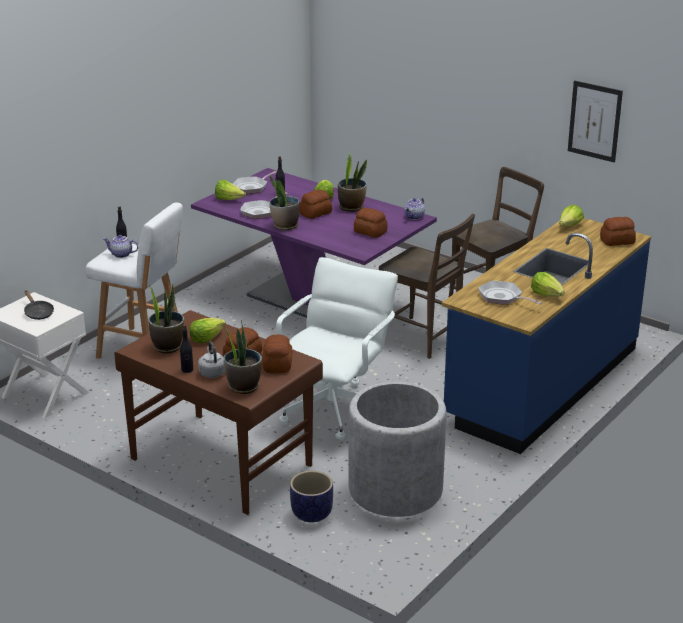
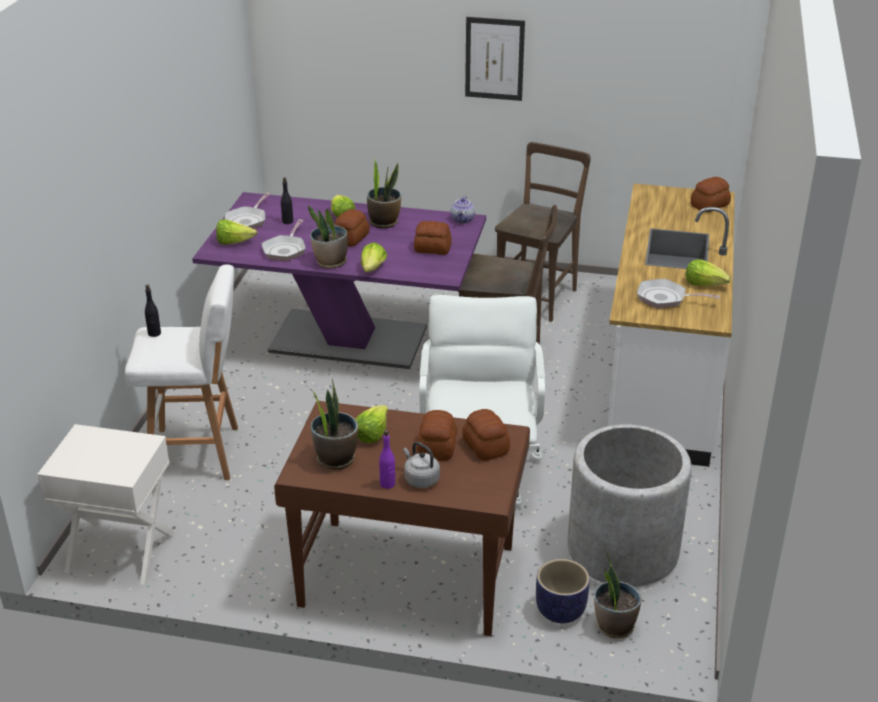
camera: 25 degrees left, 5 degrees up
(38, 313) = (106, 452): black frying pan -> none
(121, 255) = (163, 346): teapot -> none
(187, 370) = (387, 484): black bottle -> purple bottle
(243, 386) = (473, 487): potted plant -> potted plant (614, 626)
(541, 383) = (662, 377): blue counter -> white counter
(570, 226) = (648, 197): lettuce -> lettuce (373, 268)
(594, 121) = (638, 75): picture -> picture (494, 59)

